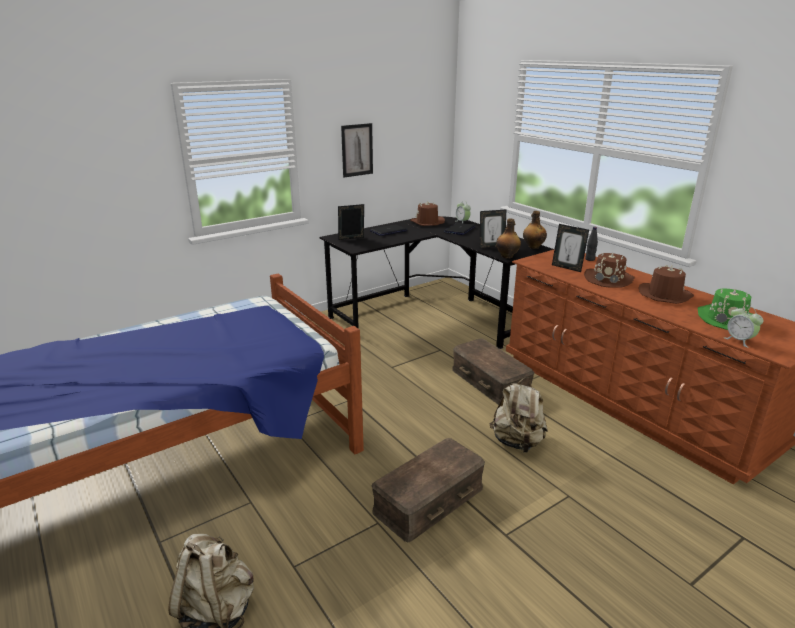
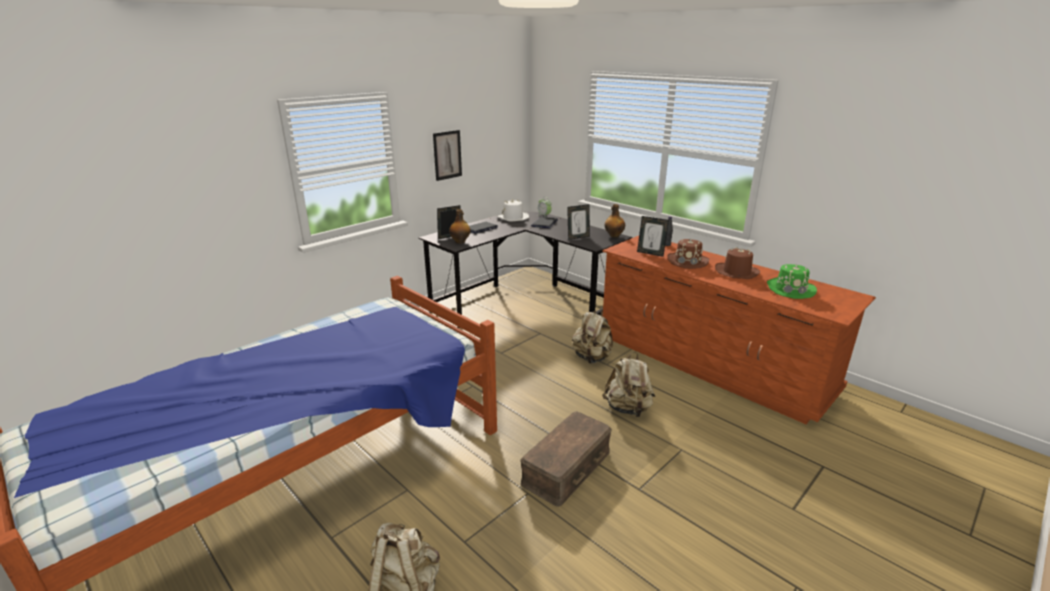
camera: 10 degrees left, 0 degrees up
(427, 222) = (513, 218): brown hat -> white hat
(491, 381) = (592, 358): brown storage box -> beige backpack
(507, 256) = (594, 246): bottle -> bottle (460, 242)
(739, 340) = (805, 307): alarm clock -> none

